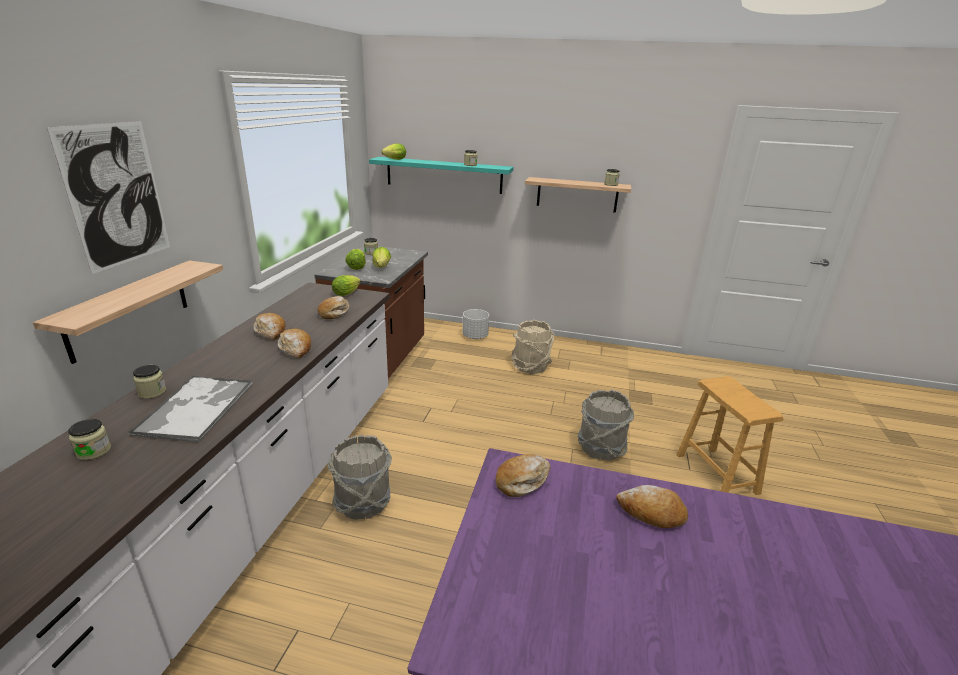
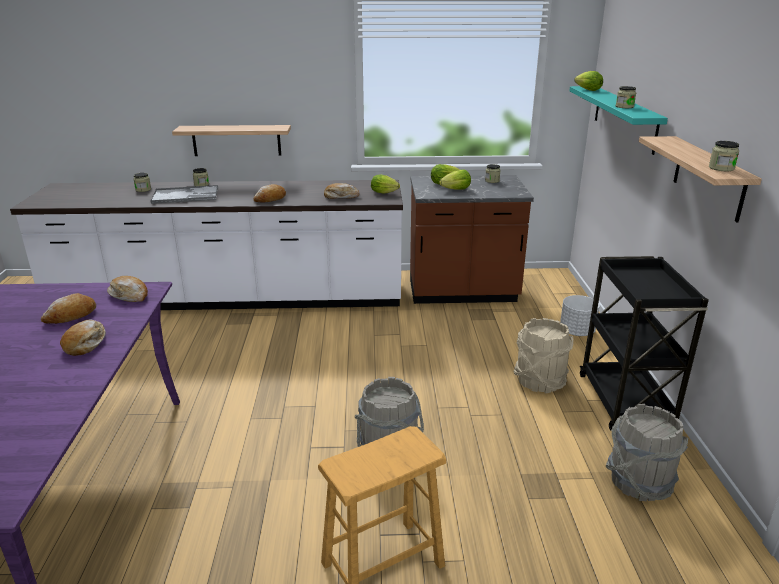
camera: 75 degrees right, 0 degrees up
(116, 195) = (242, 70): picture -> none
(271, 332) = (294, 189): bread -> bread (71, 315)
(363, 502) = (255, 332): grey bucket -> grey bucket (639, 482)
(564, 348) = (625, 403): none -> black cart

